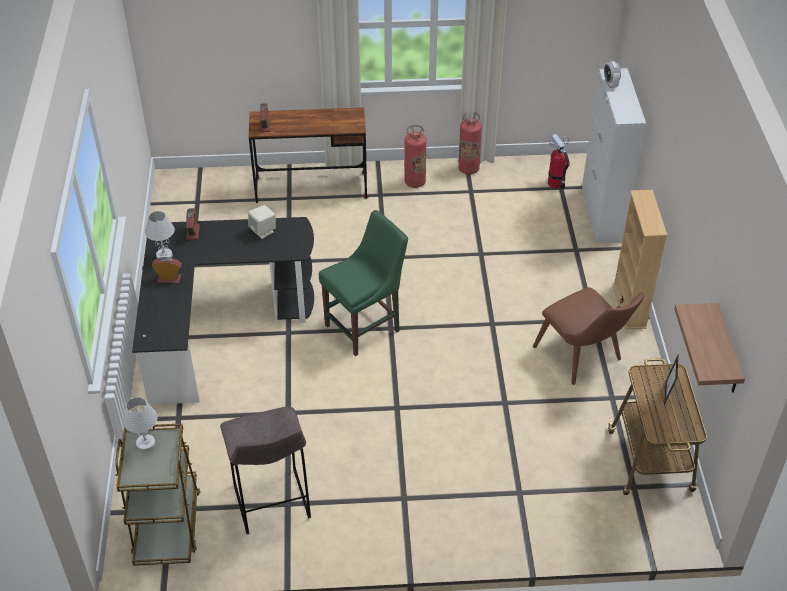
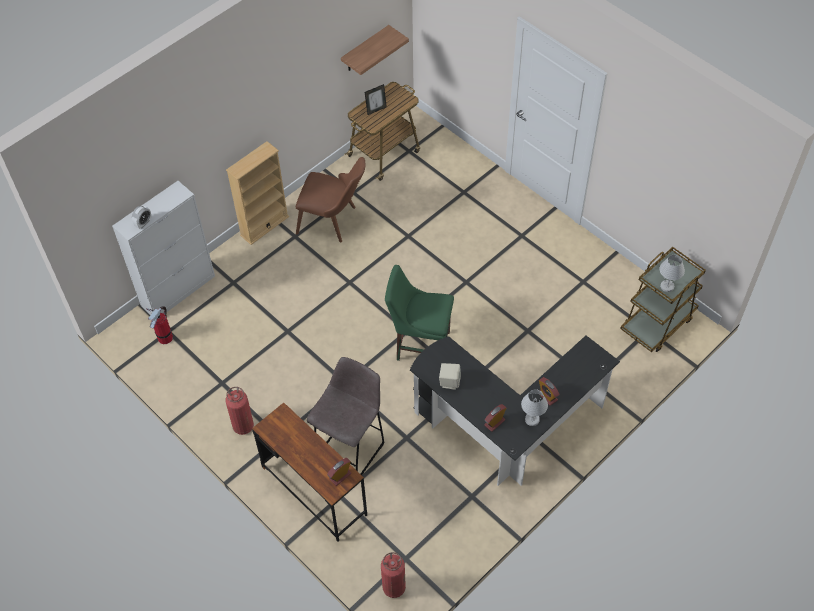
camera: 130 degrees left, 10 degrees up
(272, 504) = (591, 288): grey stool -> grey stool (351, 448)
(468, 169) = (194, 403): fire extinguisher -> fire extinguisher (394, 587)
(584, 359) = (334, 221): brown chair -> brown chair turned 90 degrees clockwise

